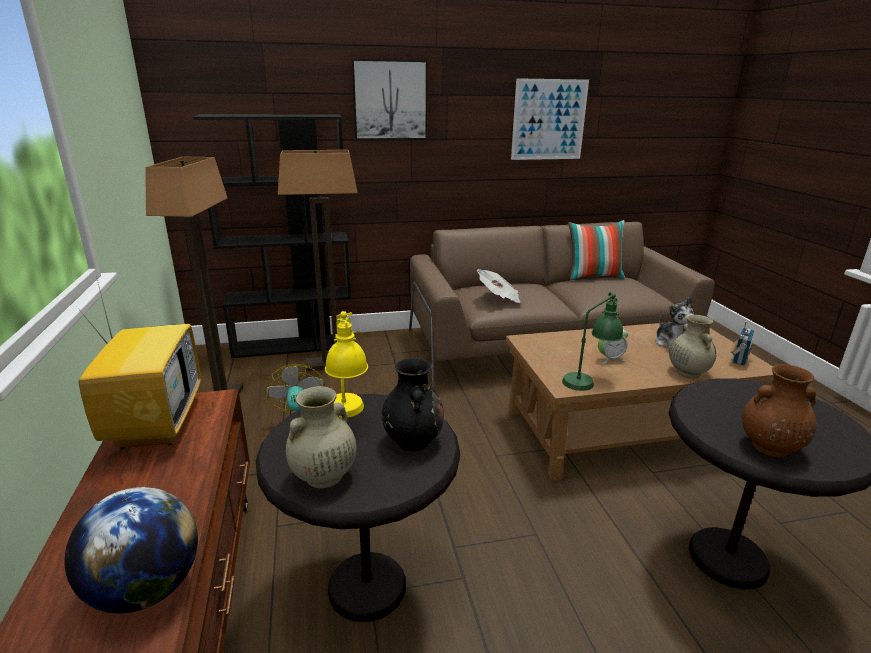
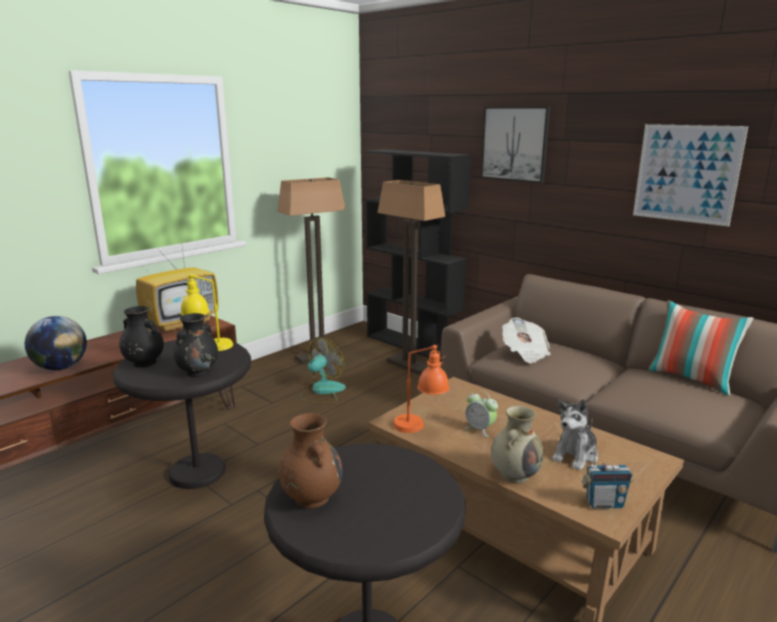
camera: 55 degrees right, 5 degrees down
(323, 477) = (144, 362): beige vase -> black vase
(589, 380) = (420, 428): green table lamp -> orange table lamp

